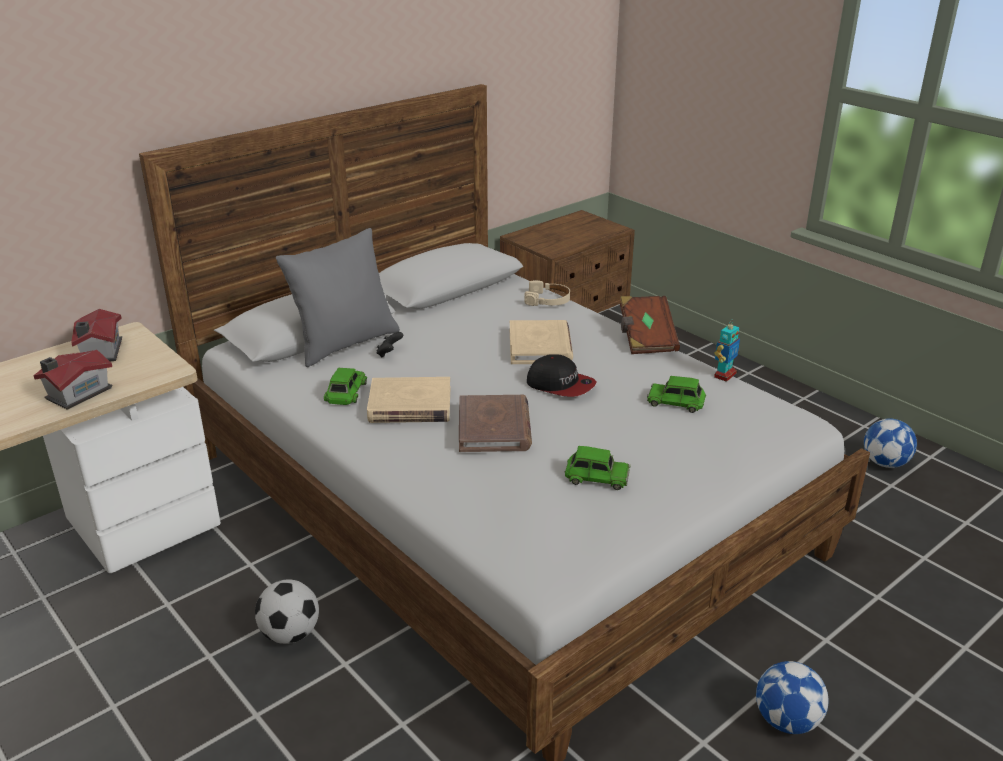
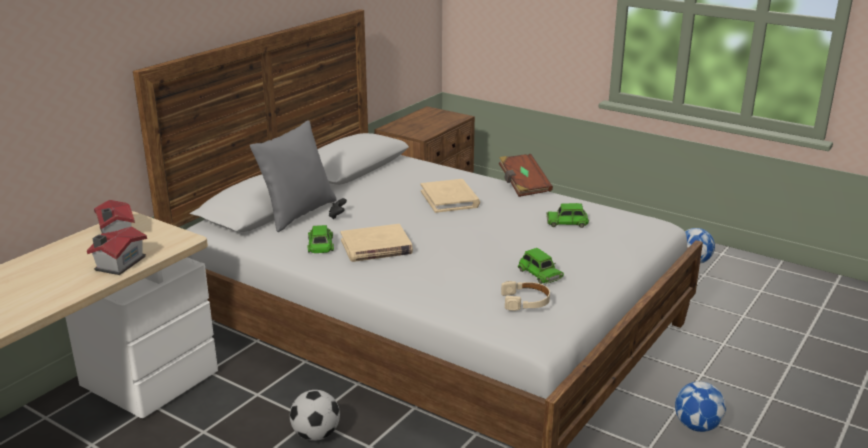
camera: 15 degrees left, 5 degrees down
(494, 428) = (449, 253): brown book -> none
(548, 300) = (437, 168): beige headphones -> beige headphones (525, 301)
(560, 385) = (480, 221): cap -> none
(596, 477) = (539, 273): green toy car -> green toy car turned 60 degrees clockwise
(724, 375) = (591, 202): toy robot -> none

